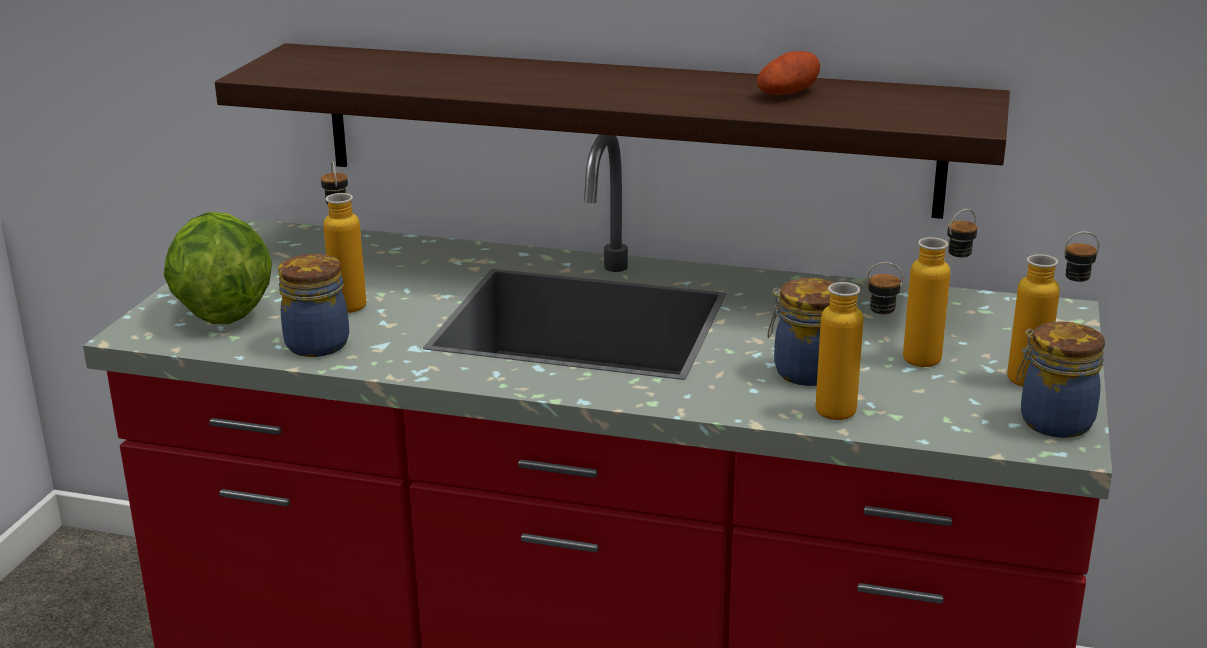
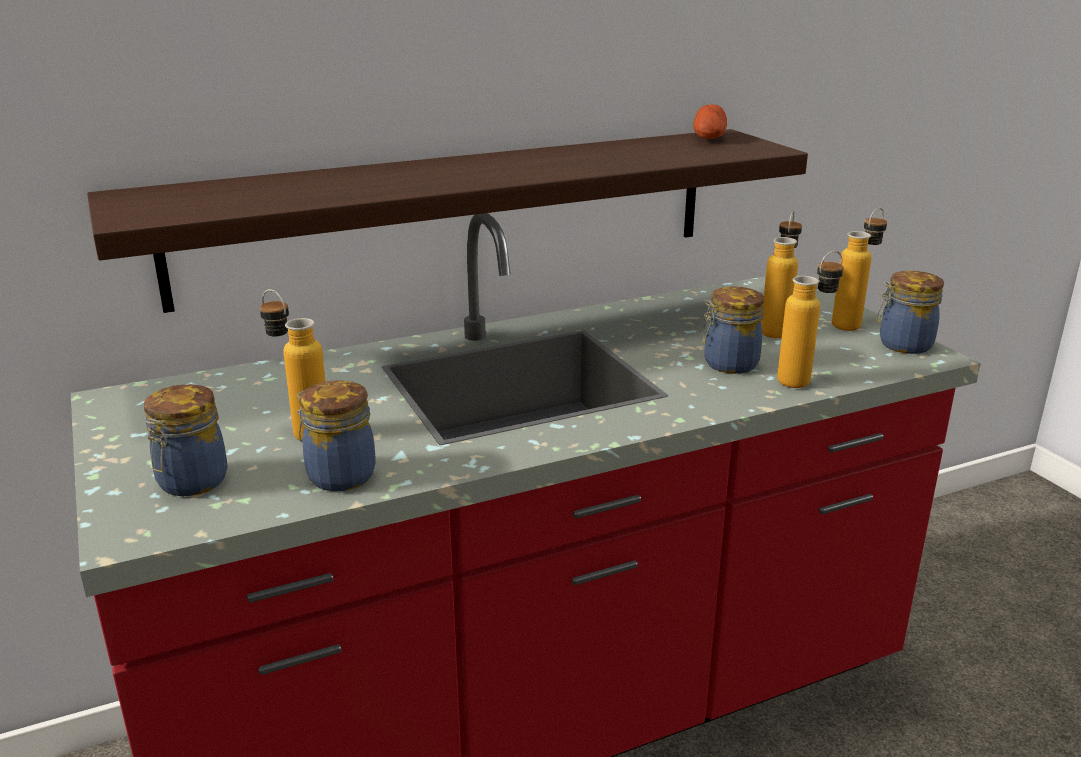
camera: 40 degrees left, 0 degrees up
(222, 312) = (190, 482): lettuce -> jar
(788, 93) = (616, 152): potato -> potato (709, 138)

